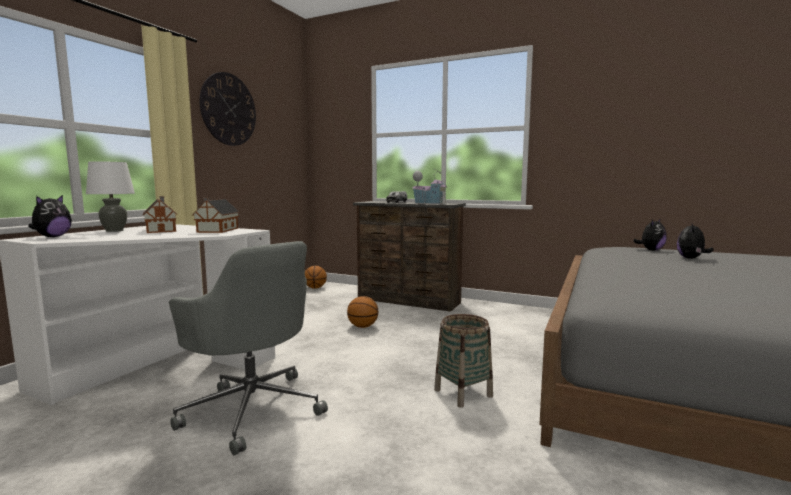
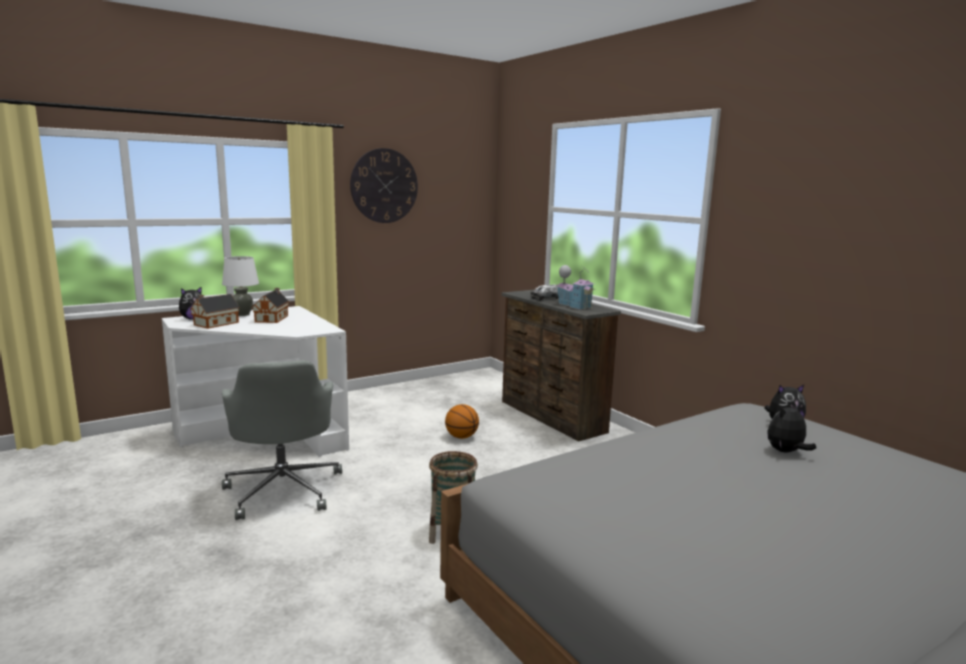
camera: 30 degrees right, 5 degrees up
(216, 230) = (306, 326): toy house -> toy house (214, 324)
(315, 288) = (478, 378): basketball -> none

